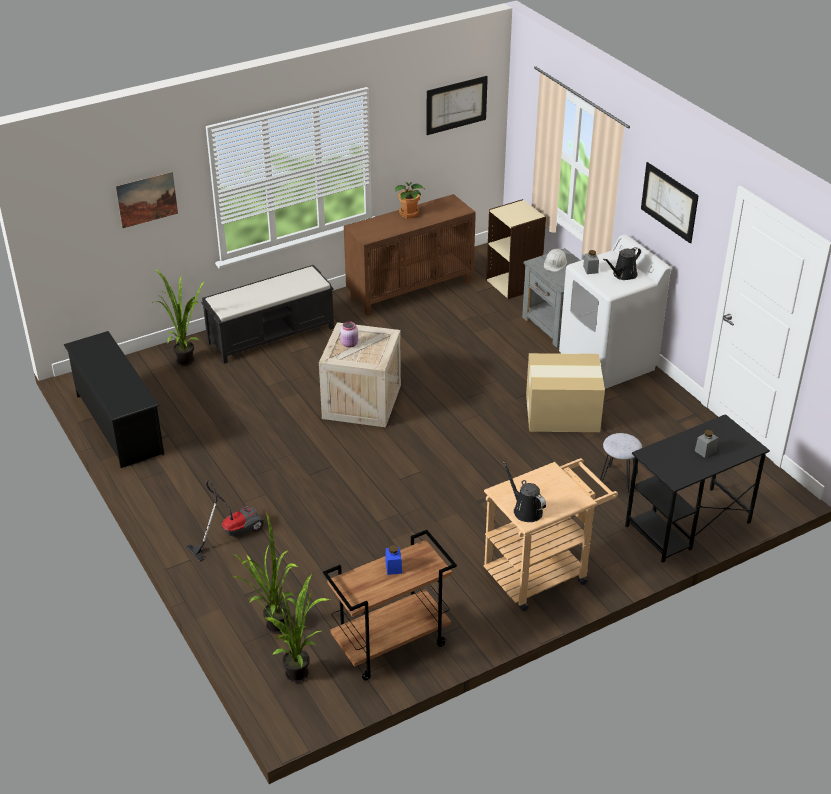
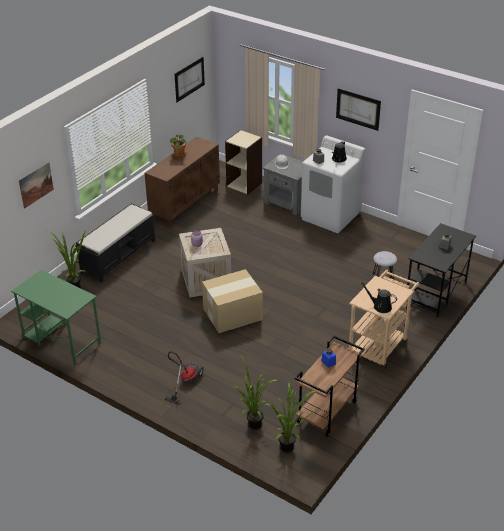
camera: 25 degrees left, 0 degrees up
(118, 424) = (61, 340): black shoe rack -> green desk
(561, 412) = (325, 252): cardboard box -> cardboard box (231, 314)

